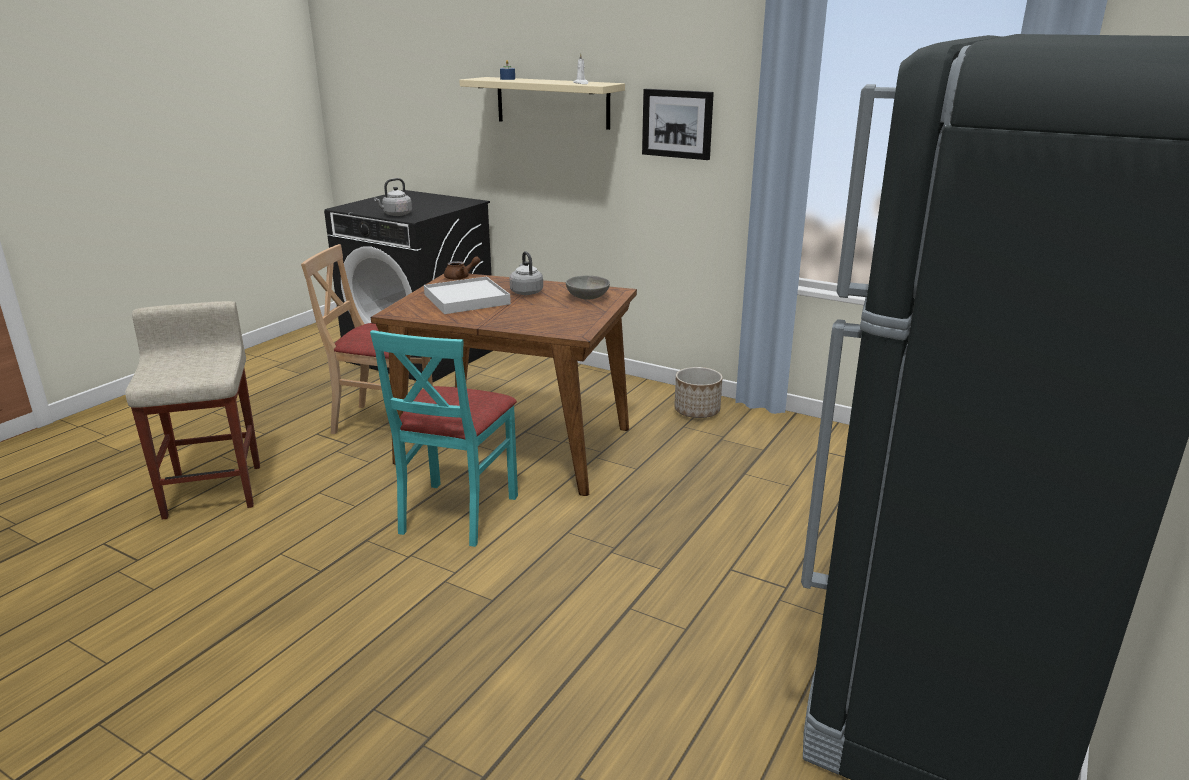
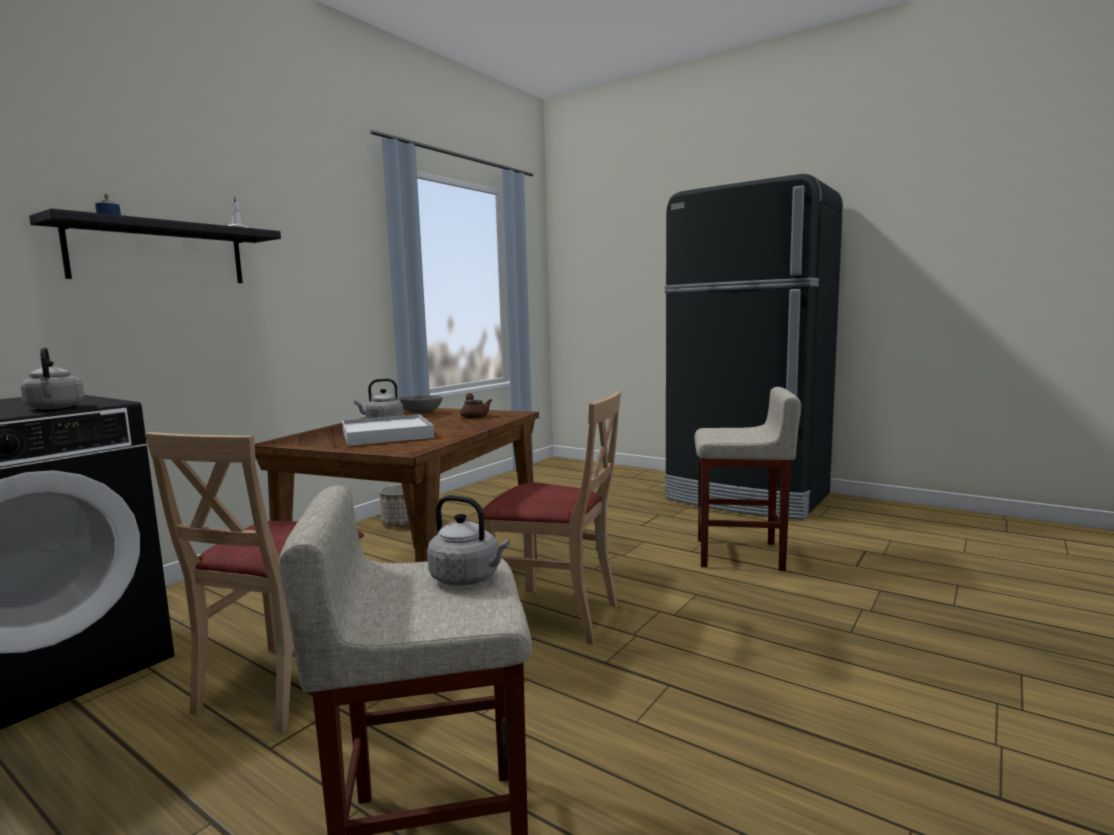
camera: 85 degrees left, 15 degrees down
(197, 374) = (468, 578): none -> grey kettle
(456, 513) = (555, 616): turquoise chair -> beige chair
(461, 277) = (289, 439): brown teapot -> brown teapot (474, 416)
(552, 102) = (159, 254): beige shelf -> black shelf
(618, 652) = (741, 554): none -> beige stool
(677, 123) = (311, 275): picture -> none

